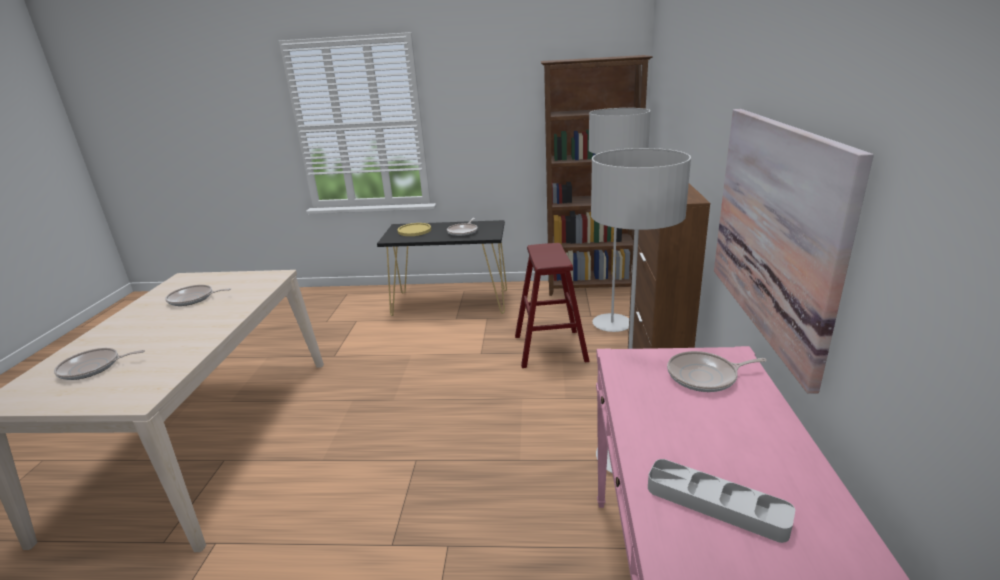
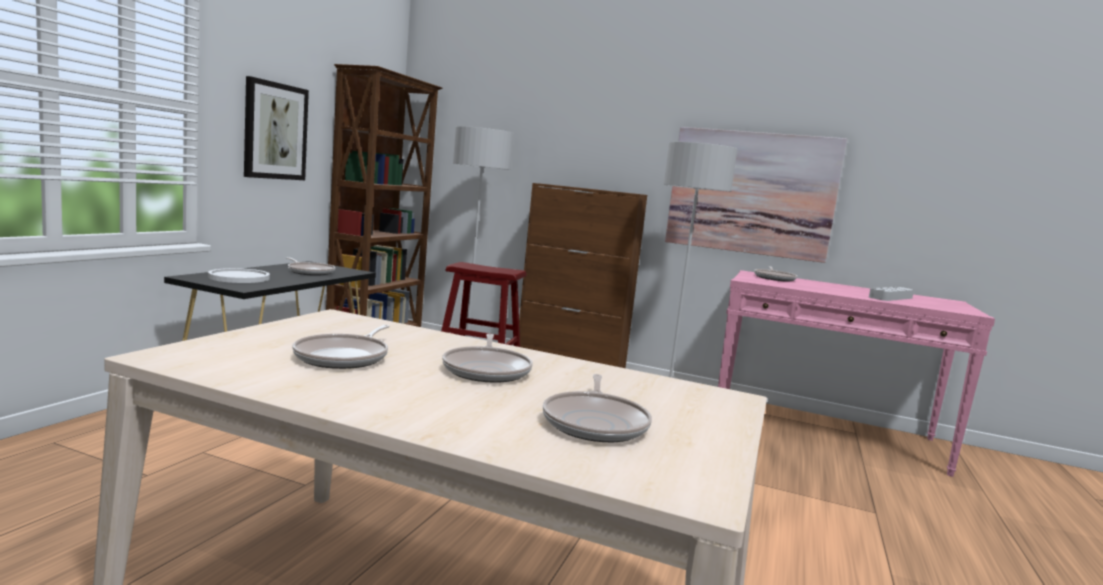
camera: 75 degrees left, 15 degrees down
(181, 328) = (487, 370): none -> frying pan
(414, 230) = (239, 277): yellow plate -> white plate
(485, 126) = (275, 131): none -> picture

